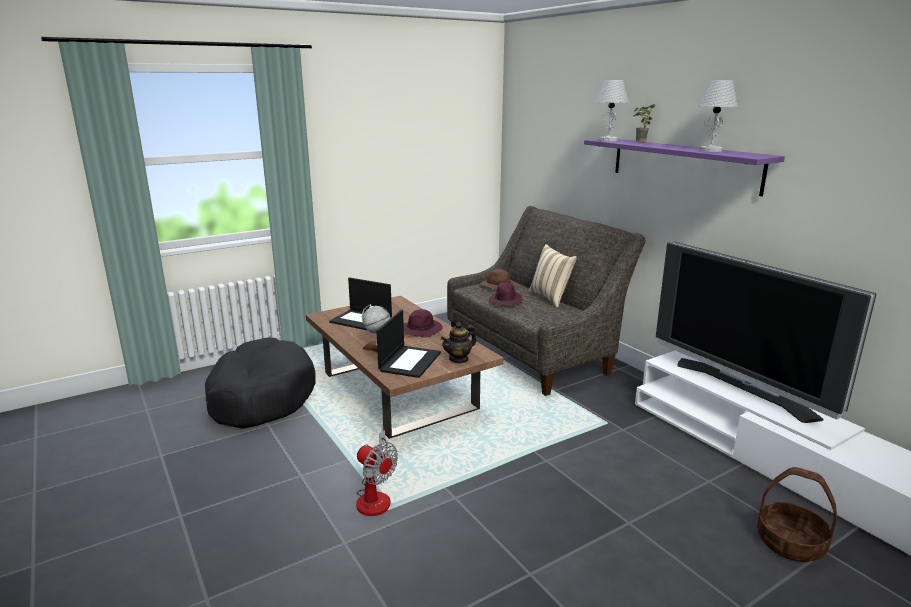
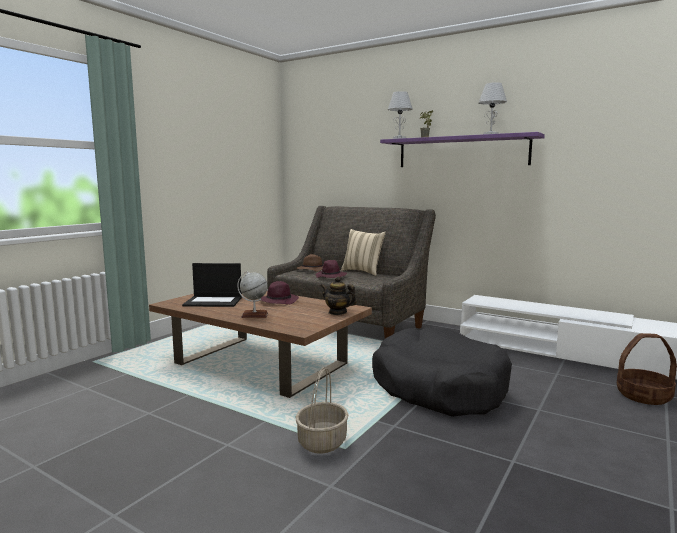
camera: 25 degrees left, 10 degrees down
(261, 396) = (118, 392): black dog bed -> black dog bed (438, 387)
(376, 496) = (322, 442): fan -> basket
(409, 361) = (297, 319): laptop -> none
(459, 359) = (337, 312): teapot -> teapot turned 90 degrees clockwise
(743, 388) = (542, 307): television -> none

